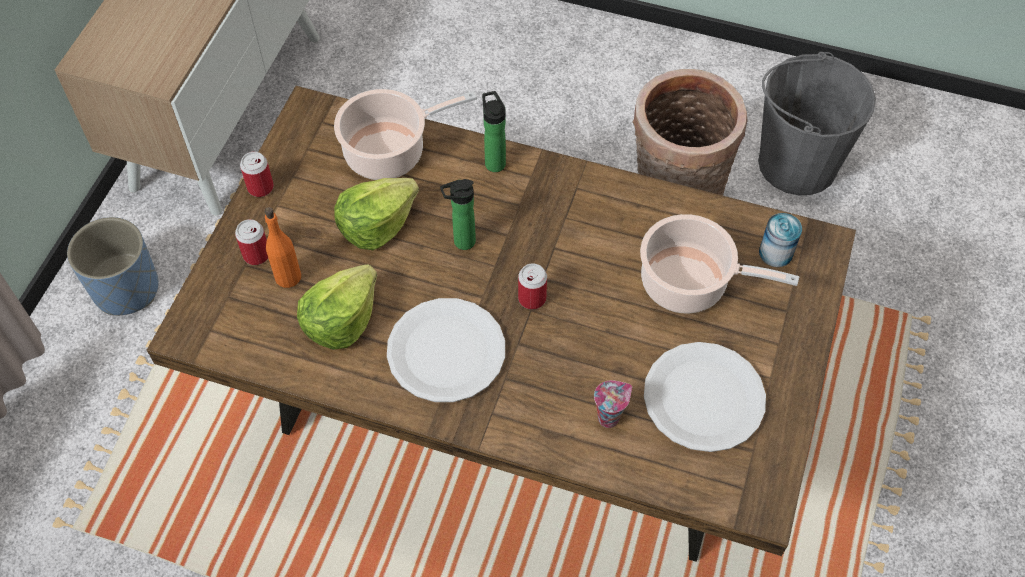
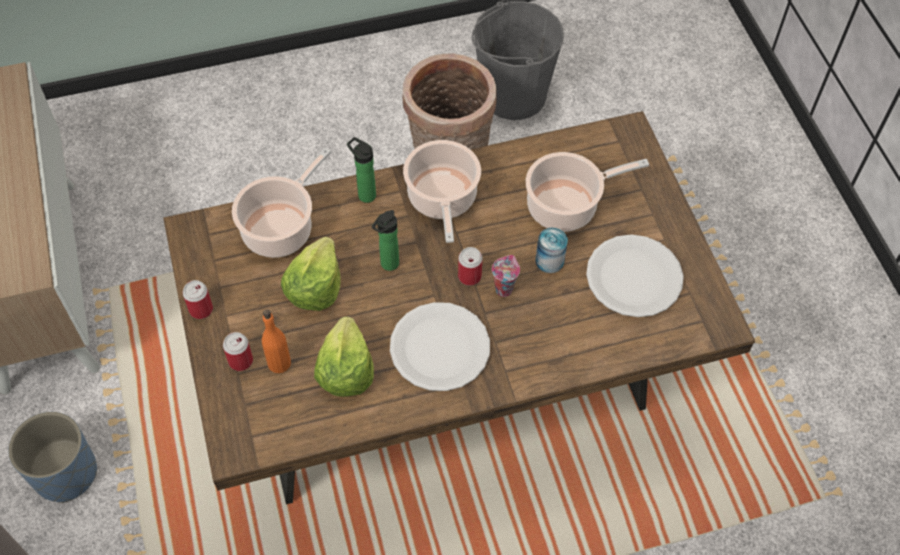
camera: 35 degrees left, 0 degrees up
(565, 208) = (442, 200): none -> cooking pot
(609, 417) = (584, 326): cup -> cup (503, 288)
(775, 253) = (605, 154): can -> can (549, 261)

